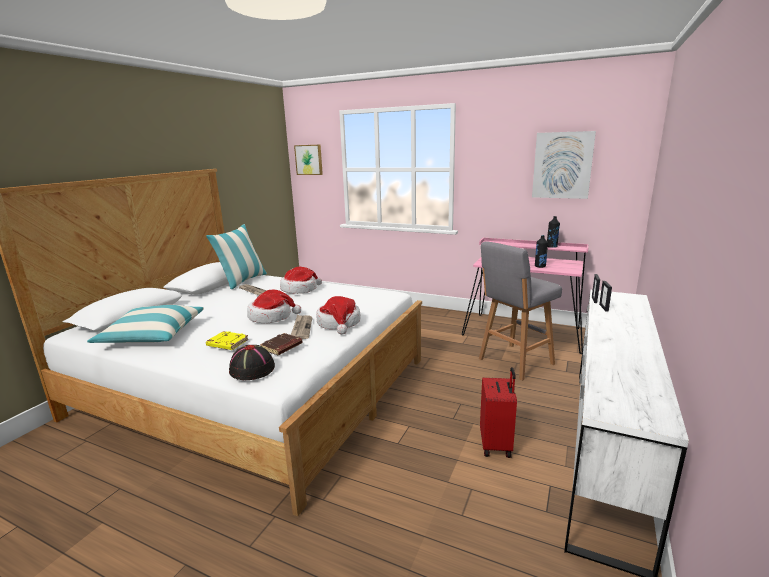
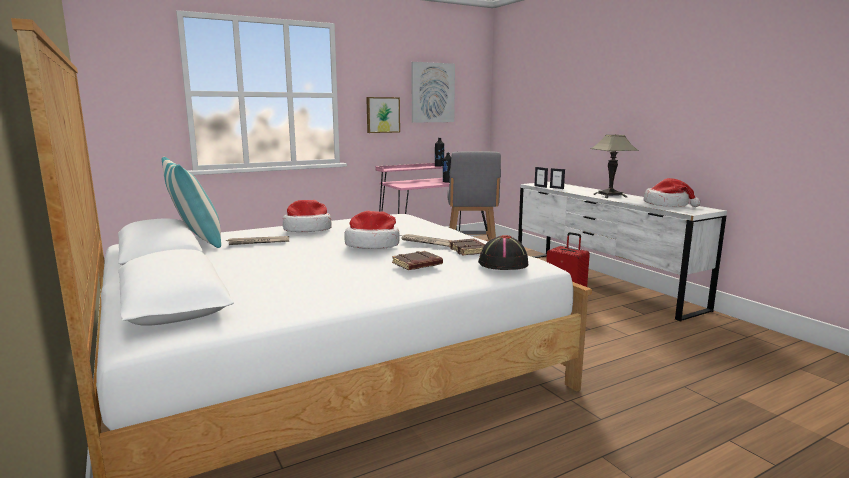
camera: 55 degrees left, 5 degrees down
(152, 335) = (298, 292): pillow -> none
(227, 344) = (417, 265): yellow book -> brown book
(309, 159) = (119, 77): picture -> picture (382, 115)
(339, 323) = (440, 234): hat -> hat (667, 205)
(619, 341) = (609, 195): none -> table lamp

